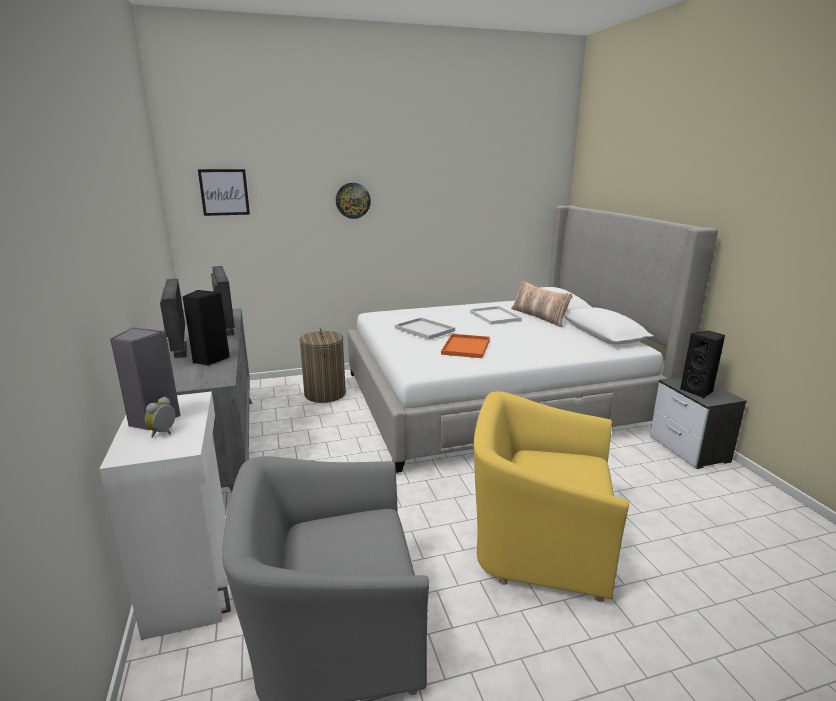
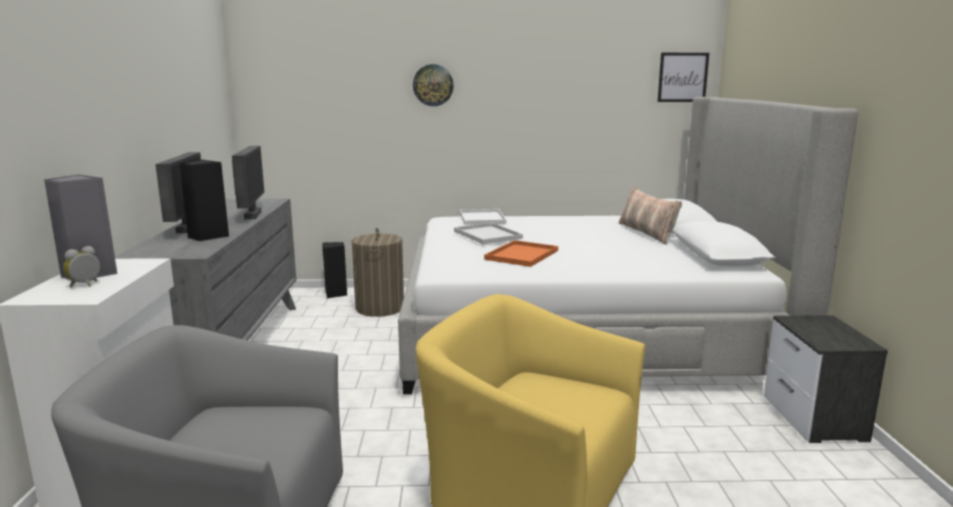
camera: 15 degrees right, 5 degrees down
(224, 192) = (290, 73): picture -> picture (682, 77)
(496, 316) = (590, 229): white tray -> white tray (483, 218)
(698, 391) = (820, 333): black speaker -> black speaker (336, 294)

